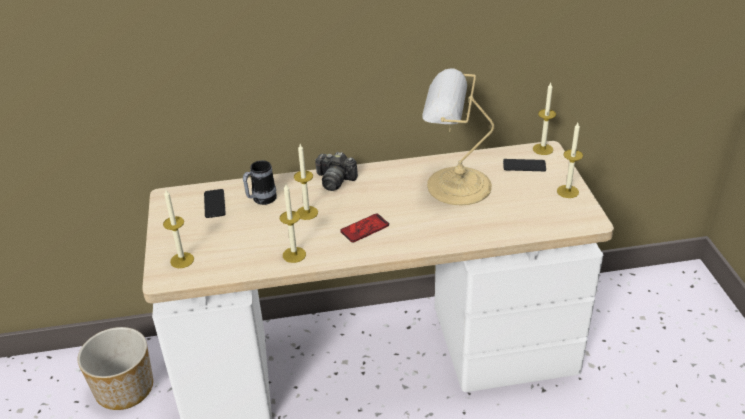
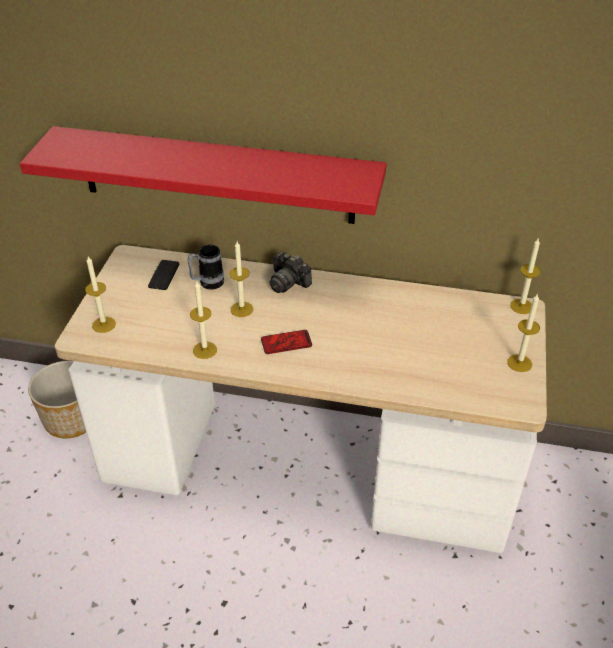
camera: 20 degrees right, 5 degrees up
(248, 94) = (216, 175): none -> red shelf
(455, 185) = (403, 322): table lamp -> none
(524, 166) = (490, 320): phone -> none

